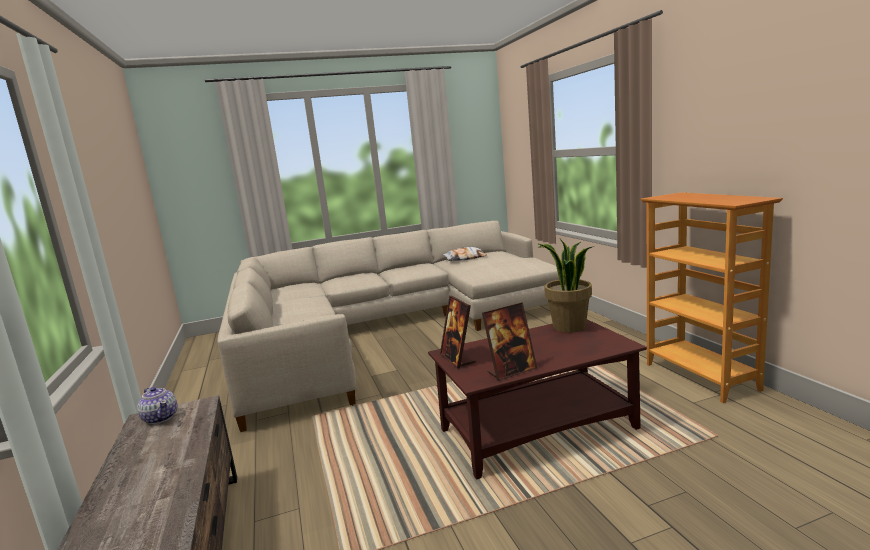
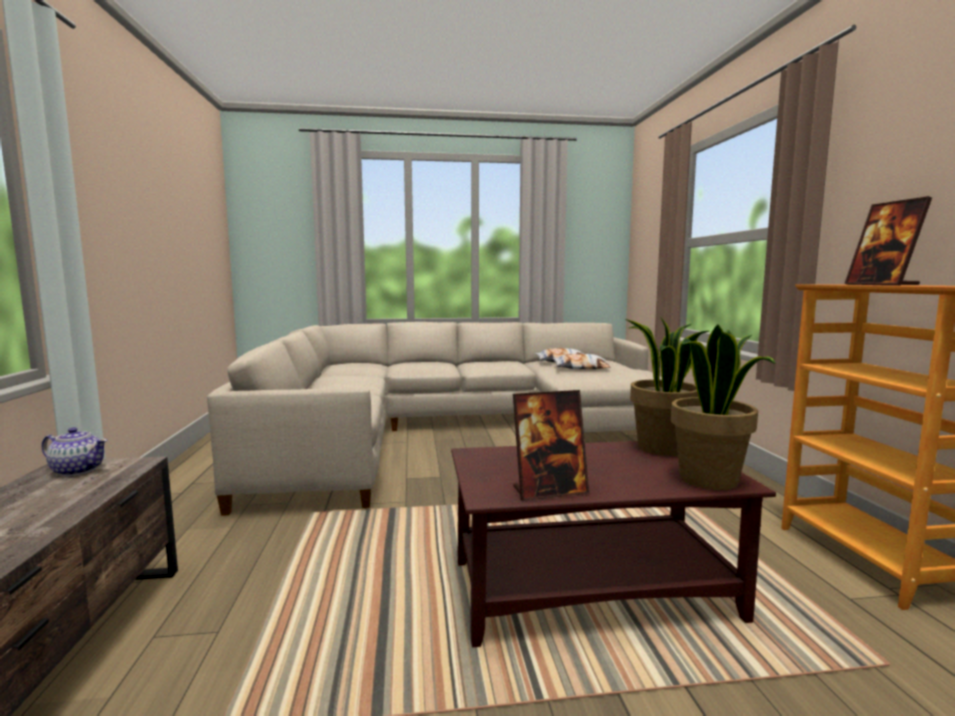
camera: 10 degrees right, 5 degrees down
(161, 417) = (78, 470): teapot -> teapot turned 45 degrees counterclockwise
(457, 359) = (483, 463): picture frame -> picture frame (881, 284)
(483, 263) = (581, 367): none -> pillow
(606, 345) = (709, 479): none -> potted plant

